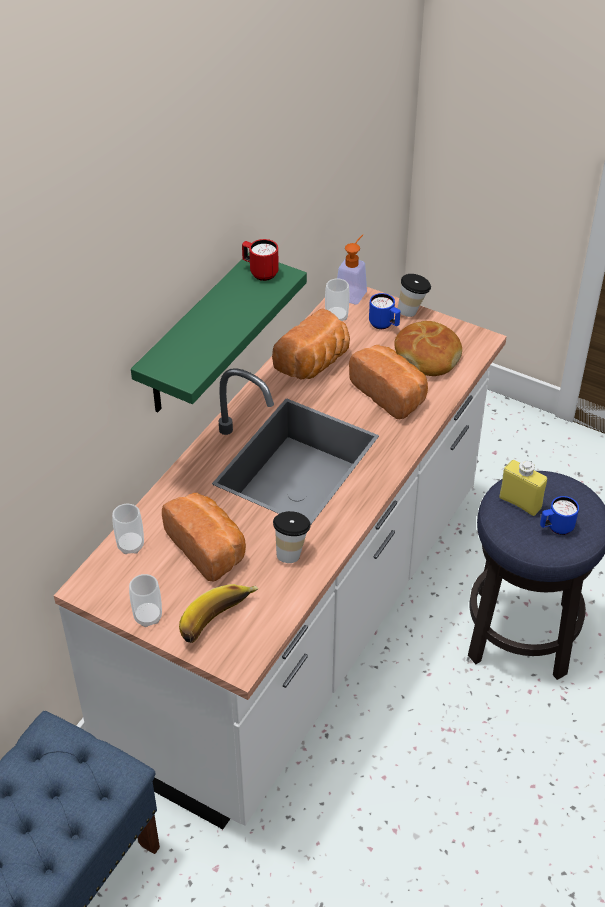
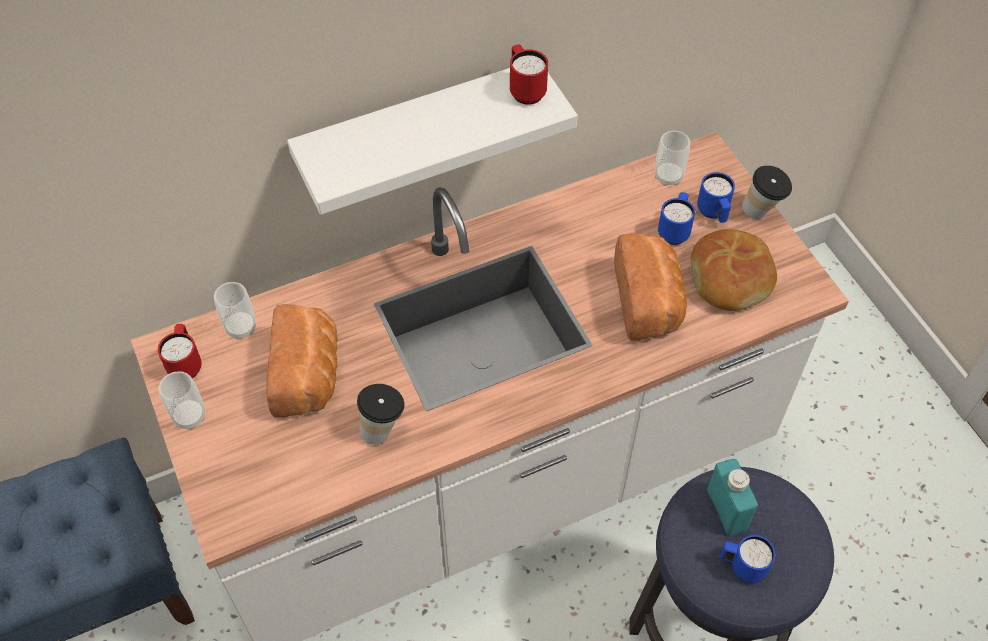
camera: 35 degrees right, 10 degrees up
(112, 588) = (186, 364): none -> red mug
(195, 338) = (419, 133): green shelf -> white shelf
(219, 622) = (246, 466): banana -> none
(315, 363) = (597, 220): bread -> none
(353, 292) = (713, 155): soap dispenser -> none
(369, 346) = (674, 230): none -> blue mug
(520, 503) = (726, 510): yellow bottle -> turquoise bottle

